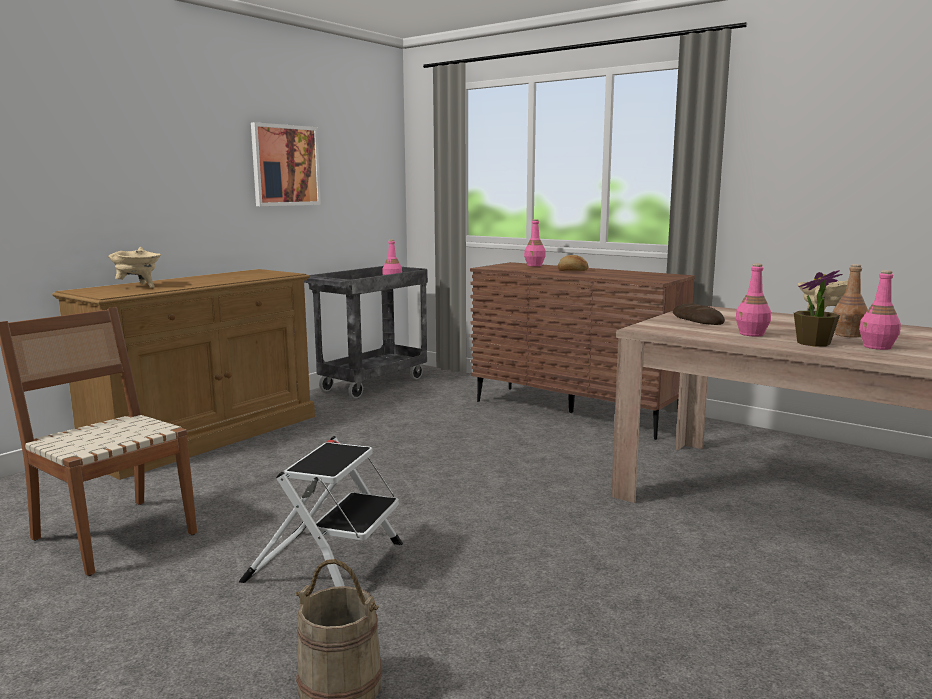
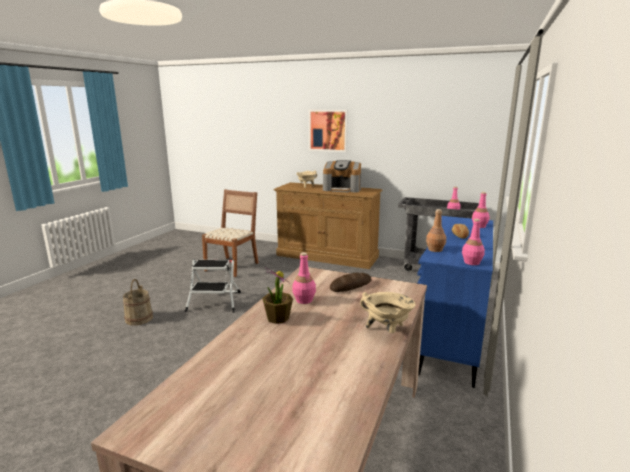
camera: 75 degrees right, 5 degrees up
(220, 277) = (342, 189): none -> coffee machine
(285, 165) = (409, 136): picture -> picture (328, 130)
(574, 412) = (451, 338): brown dresser -> blue dresser
(848, 335) = (317, 335): brown bottle -> brown bottle (435, 250)
(877, 347) = (271, 341): pink bottle -> pink bottle (471, 262)

